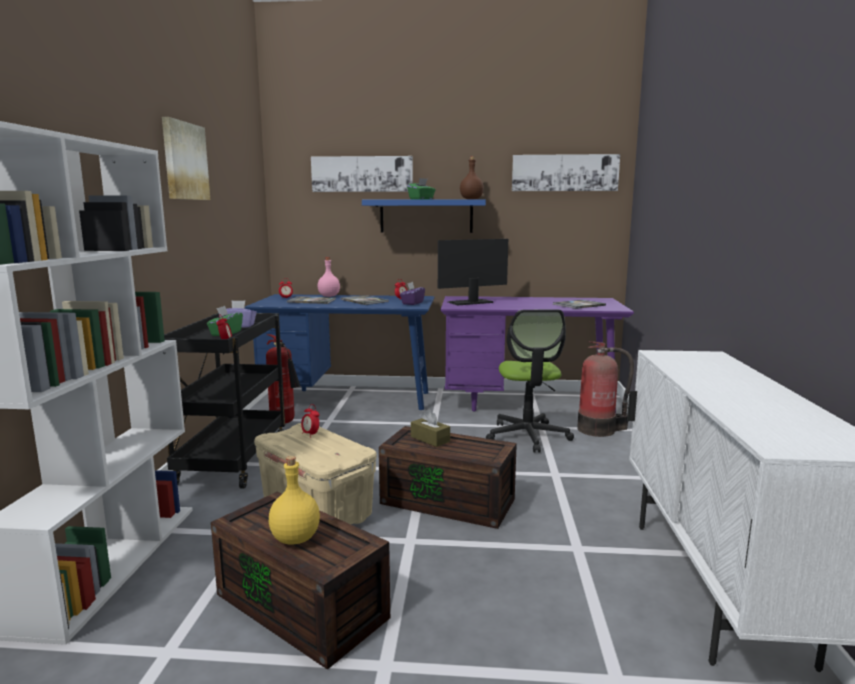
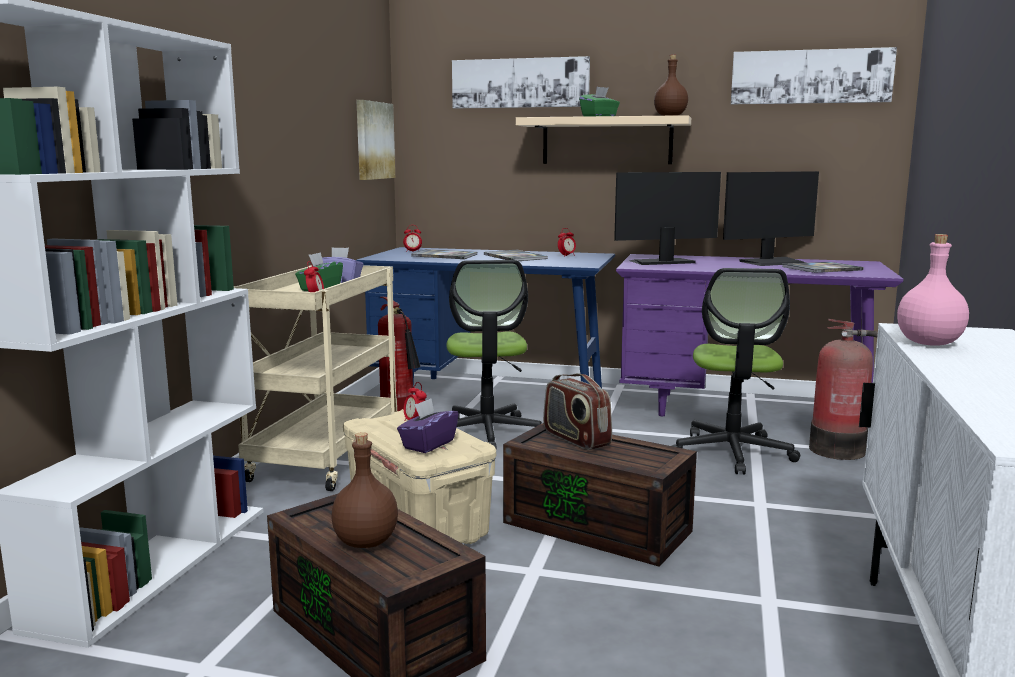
camera: 10 degrees right, 0 degrees up
(184, 161) = (277, 64): picture -> picture (373, 140)
(232, 459) = (324, 456): black cart -> beige cart
(294, 538) = (365, 542): yellow bottle -> brown bottle
(328, 296) = (469, 250): pink bottle -> pink bottle (927, 343)
(353, 432) = (487, 433): none -> office chair
(412, 303) = (579, 261): purple tissue box -> purple tissue box (428, 444)
(426, 216) = (607, 141): blue shelf -> beige shelf
(430, 439) = (575, 439): brown tissue box -> radio
(544, 300) = (773, 262): none -> monitor

